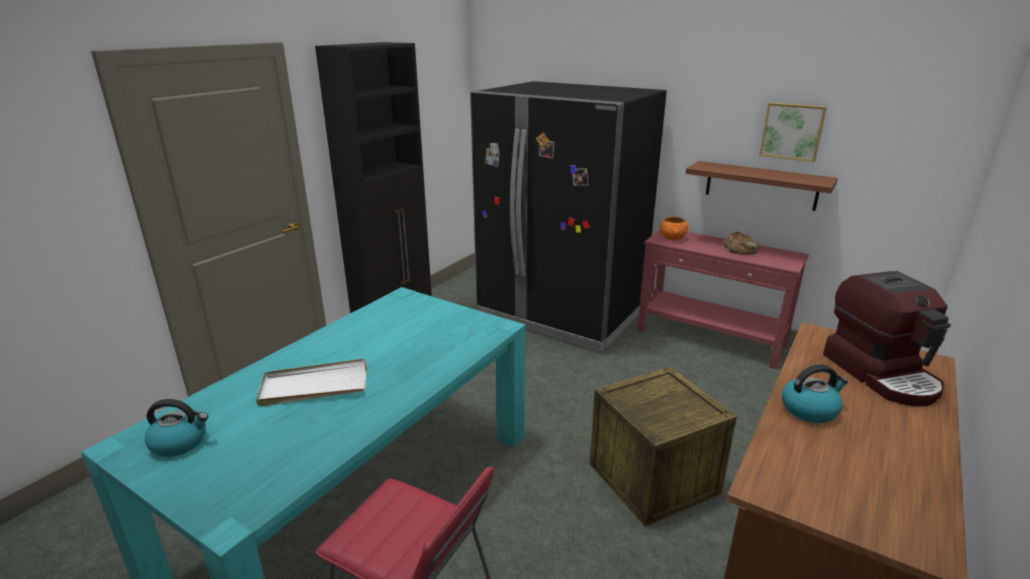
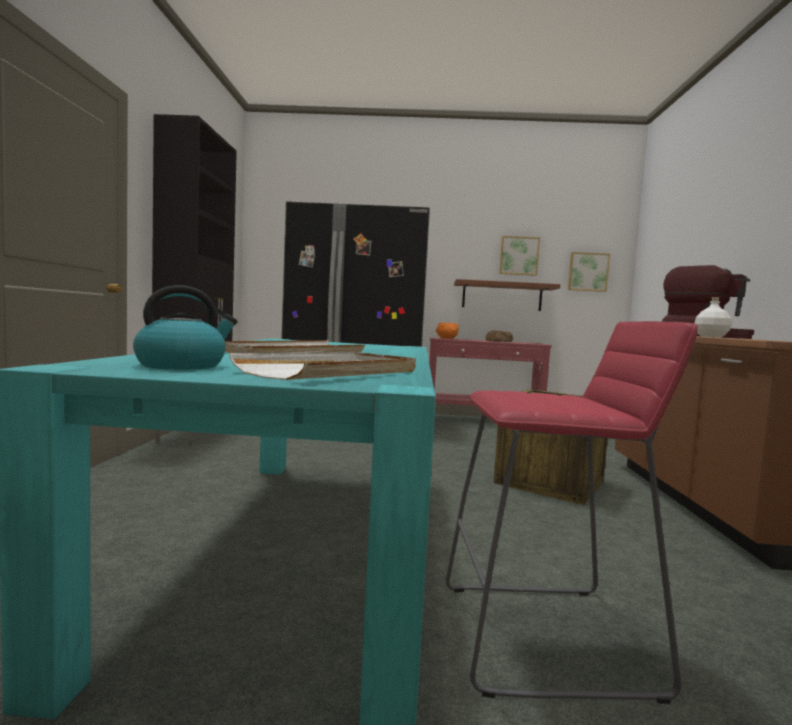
camera: 30 degrees left, 20 degrees down
(252, 469) = (333, 372): none -> white tray
(809, 409) = (710, 336): kettle -> white bottle
(901, 161) = (587, 272): none -> picture

